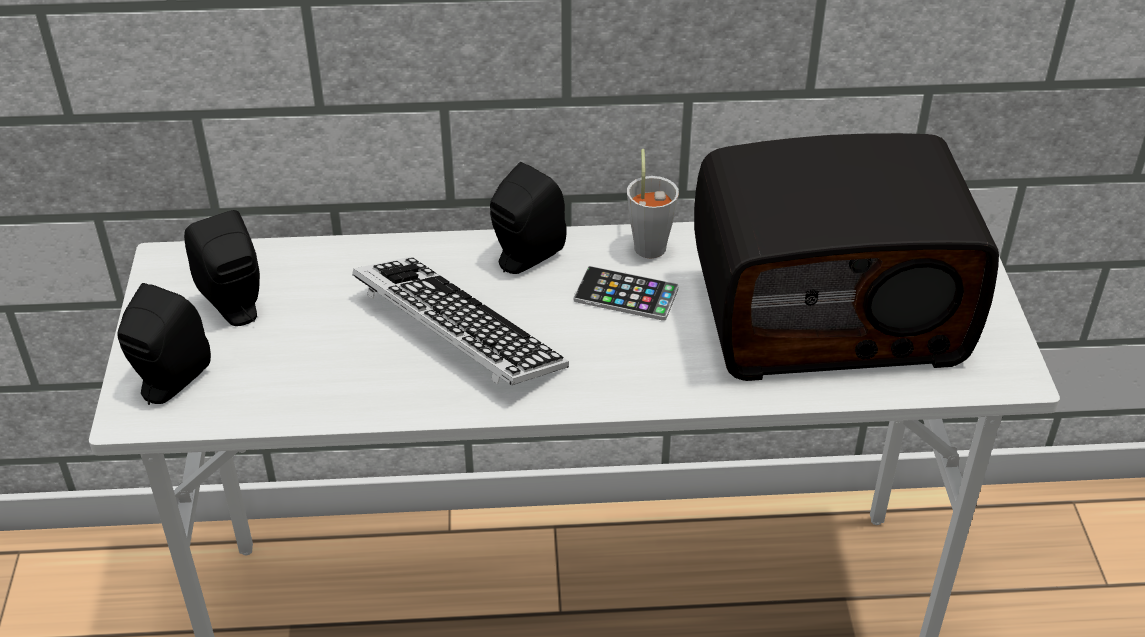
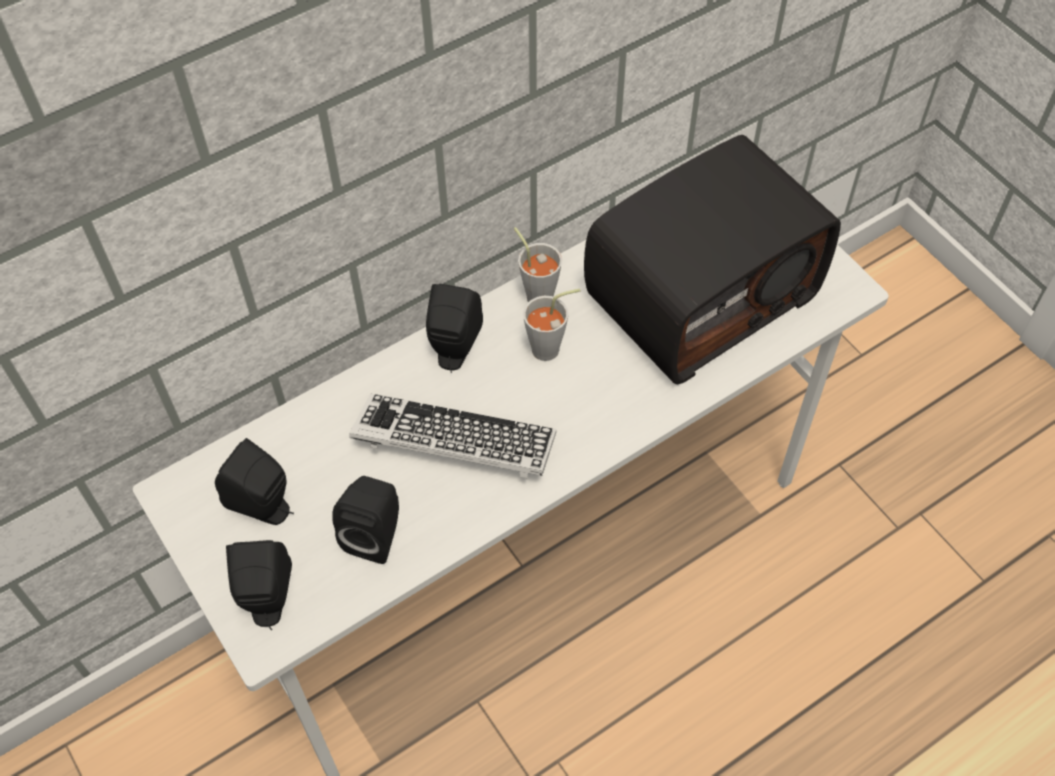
camera: 30 degrees left, 15 degrees up
(315, 374) = (376, 534): none -> black speaker
(626, 295) = (552, 348): phone -> grey cup

